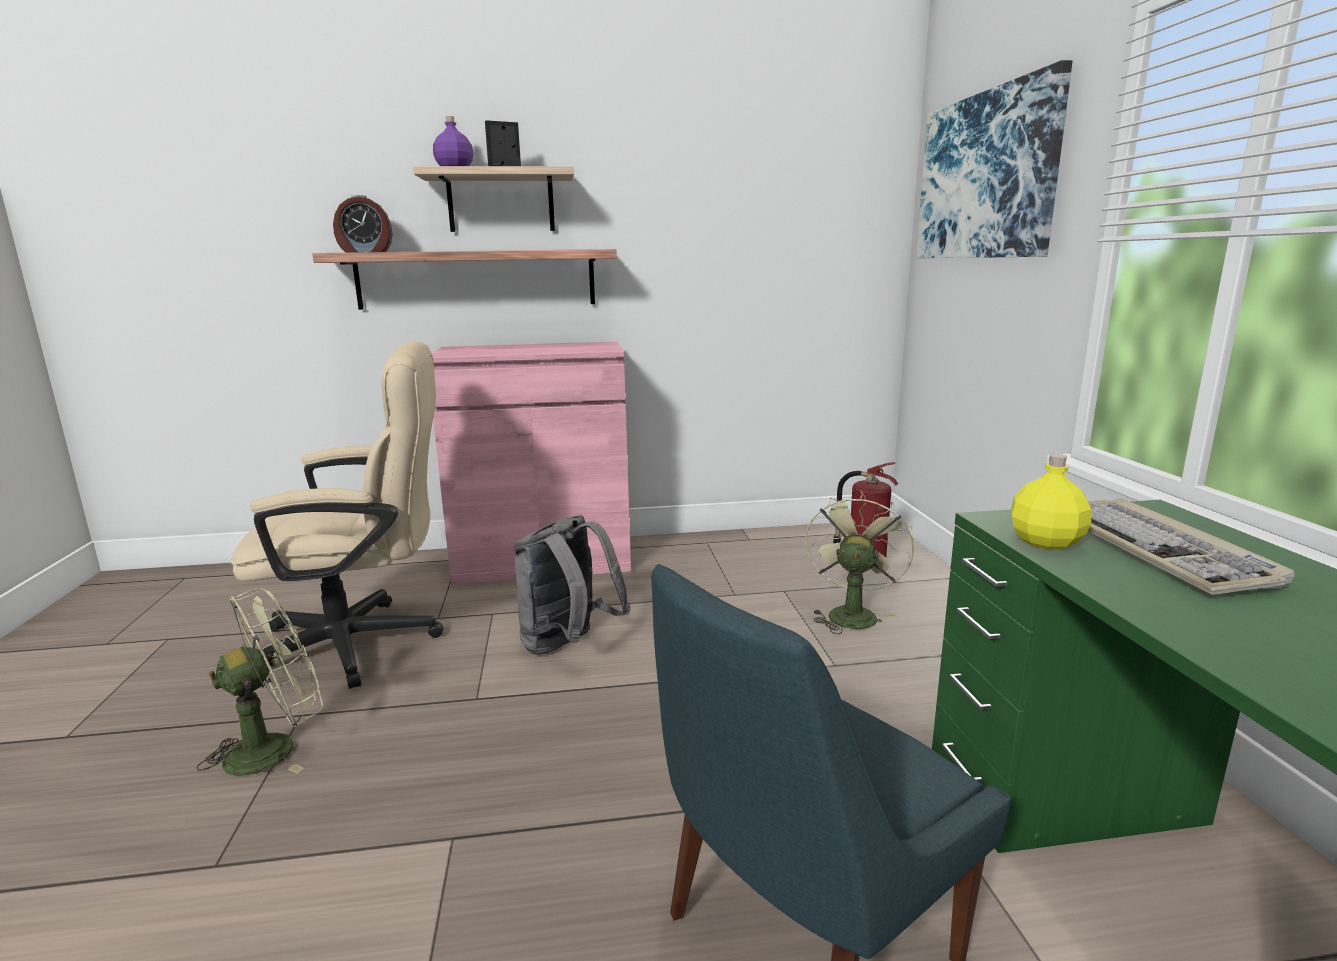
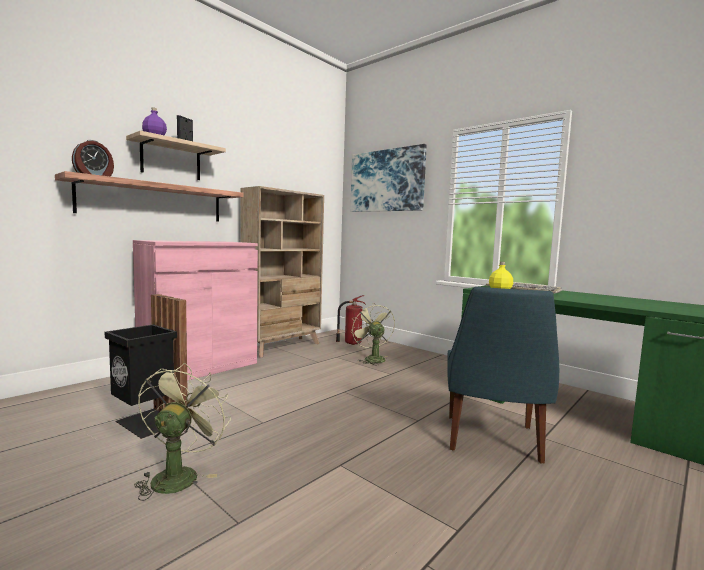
camera: 40 degrees left, 10 degrees down
(364, 643) = (148, 422): beige office chair -> black trash can
(568, 645) = (274, 394): grey backpack -> none
(720, 544) = (283, 347): none -> beige bookcase

